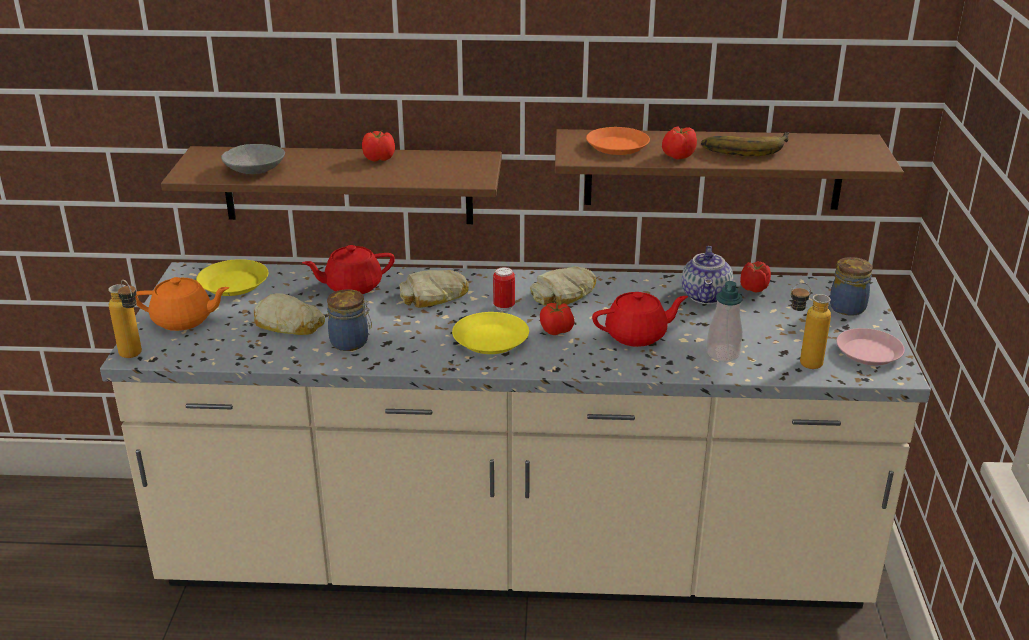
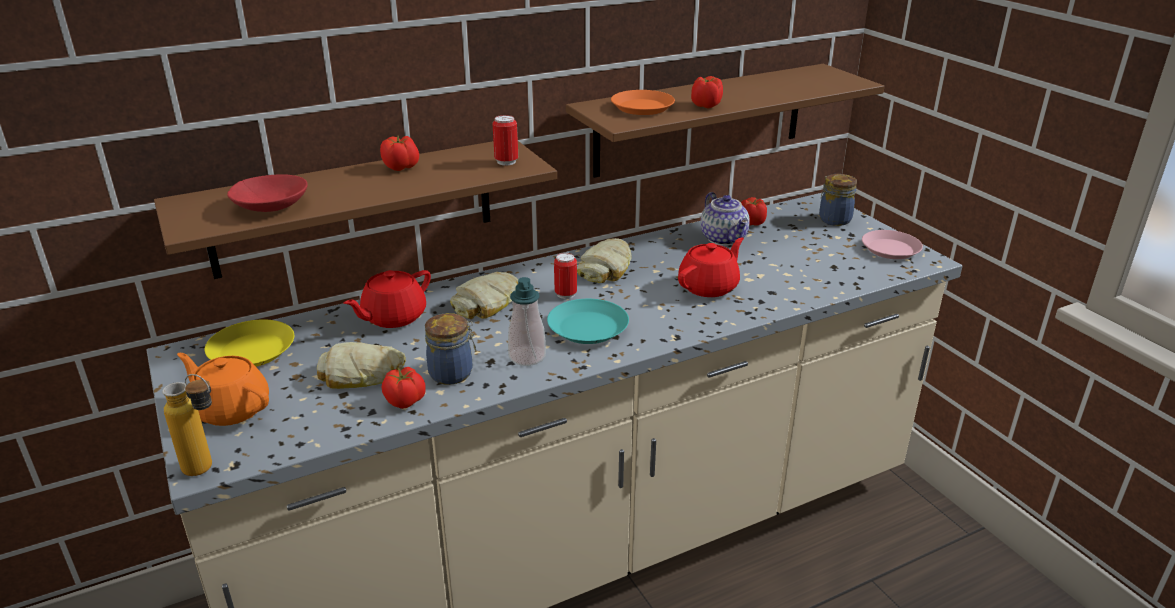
camera: 30 degrees left, 0 degrees up
(184, 320) = (231, 409): orange teapot -> orange teapot turned 120 degrees counterclockwise
(254, 169) = (270, 206): grey bowl -> red bowl
(464, 172) = (506, 162): none -> can
(490, 339) = (587, 328): yellow plate -> turquoise plate
(557, 331) = (637, 302): tomato -> tomato (405, 401)
(723, 353) = (792, 281): soap dispenser -> soap dispenser (527, 356)
(744, 147) = (744, 89): banana -> none
(801, 364) = (857, 272): bottle -> none

